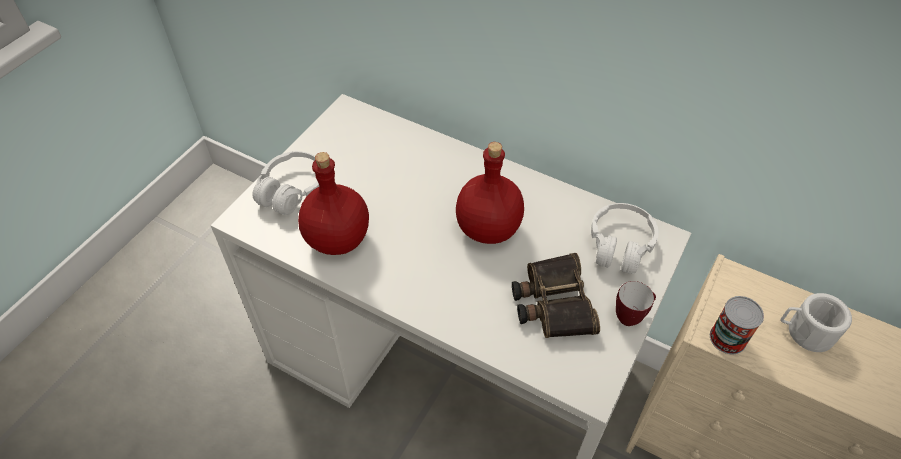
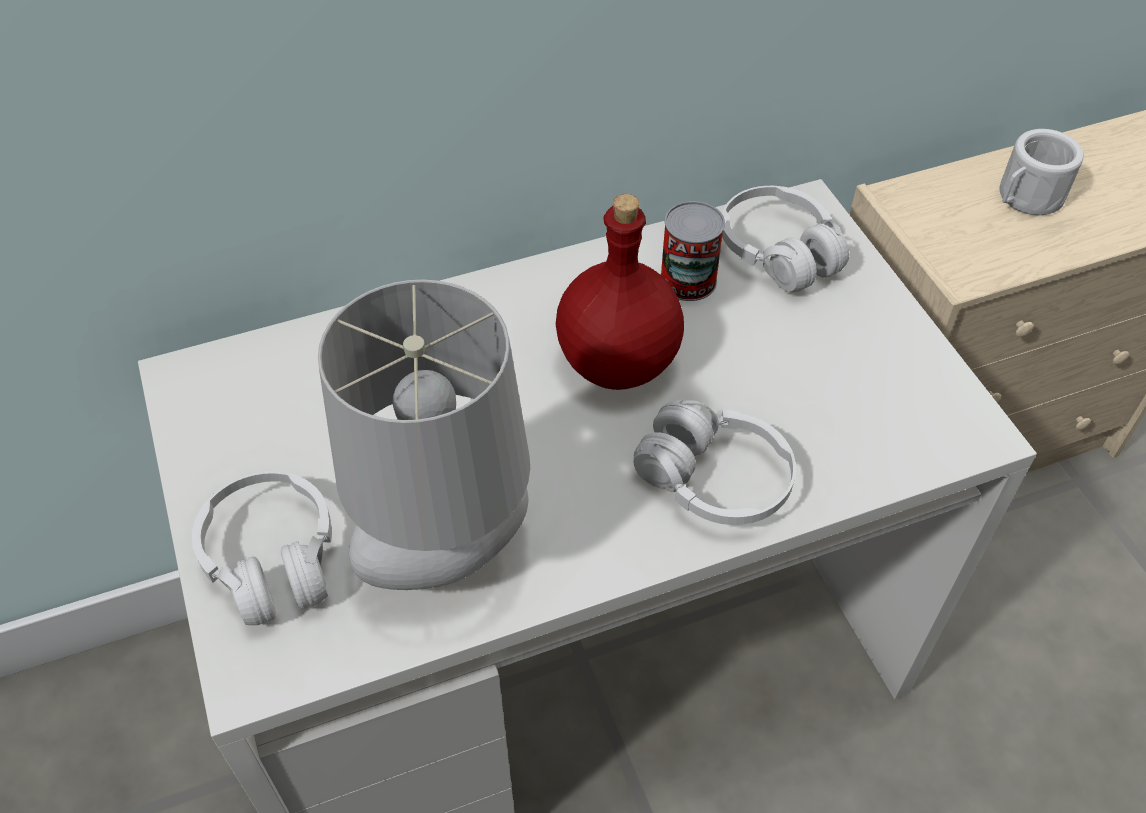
camera: 50 degrees left, 0 degrees up
(338, 238) = (448, 556): red bottle -> grey table lamp
(459, 301) = (714, 480): none -> white headphones
(552, 302) = (808, 380): binoculars -> none
(631, 316) = (898, 319): mug -> none
(727, 338) = (982, 265): can -> can (688, 280)

